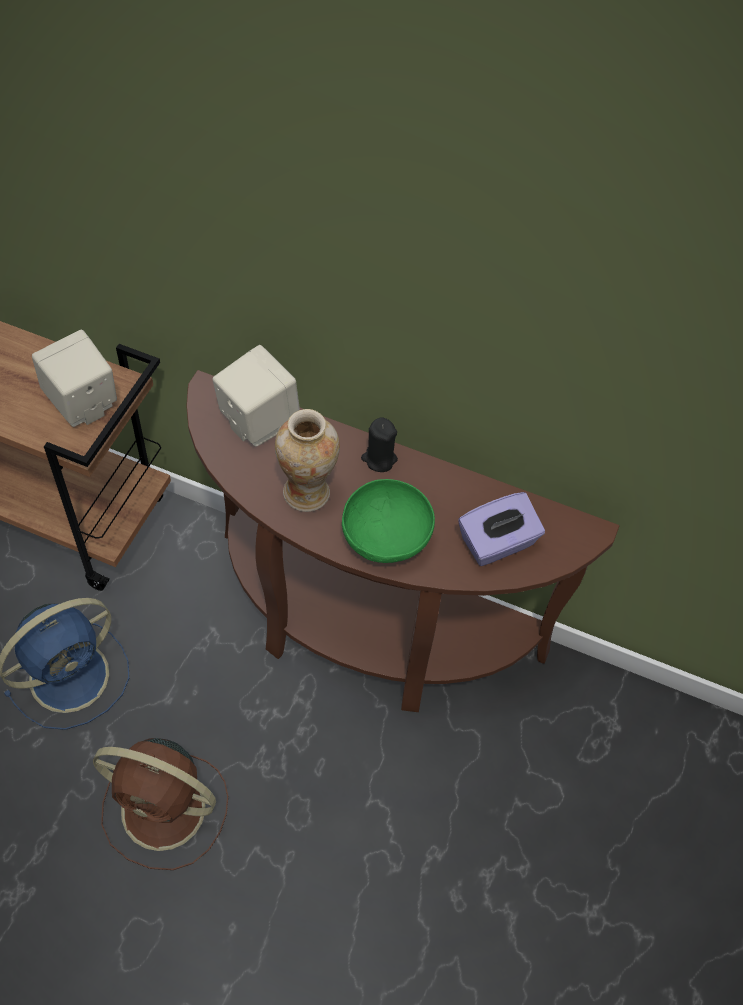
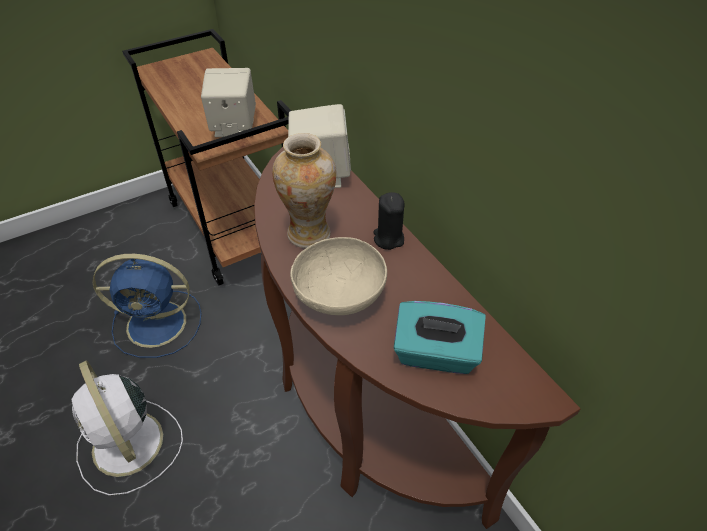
camera: 40 degrees right, 10 degrees down
(167, 810) = (129, 446): brown fan -> white fan
(386, 538) = (339, 296): green bowl -> beige bowl
(497, 543) = (435, 354): purple tissue box -> turquoise tissue box

